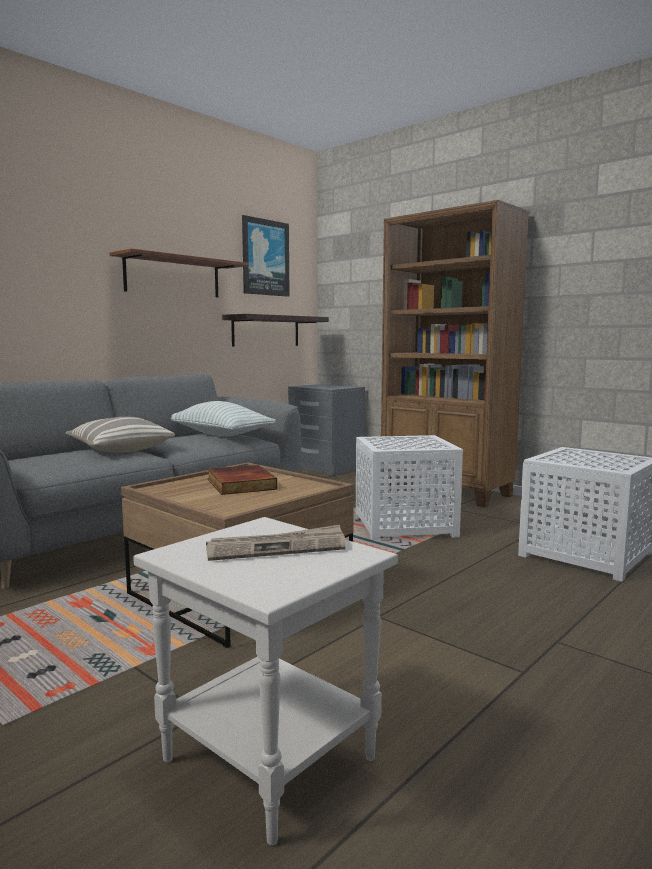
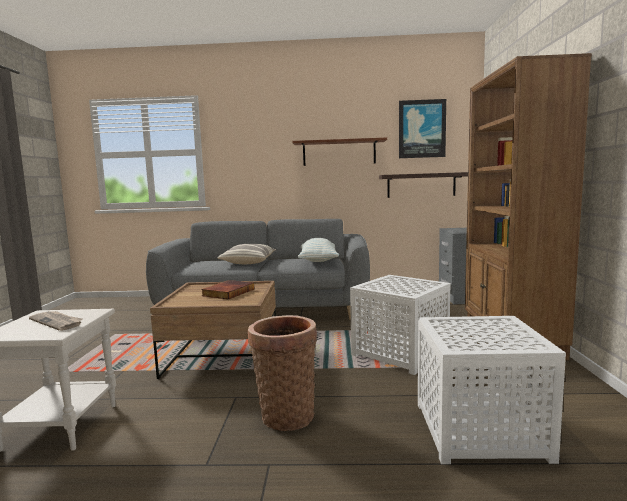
camera: 50 degrees right, 0 degrees up
(461, 605) = (285, 414): none -> basket

